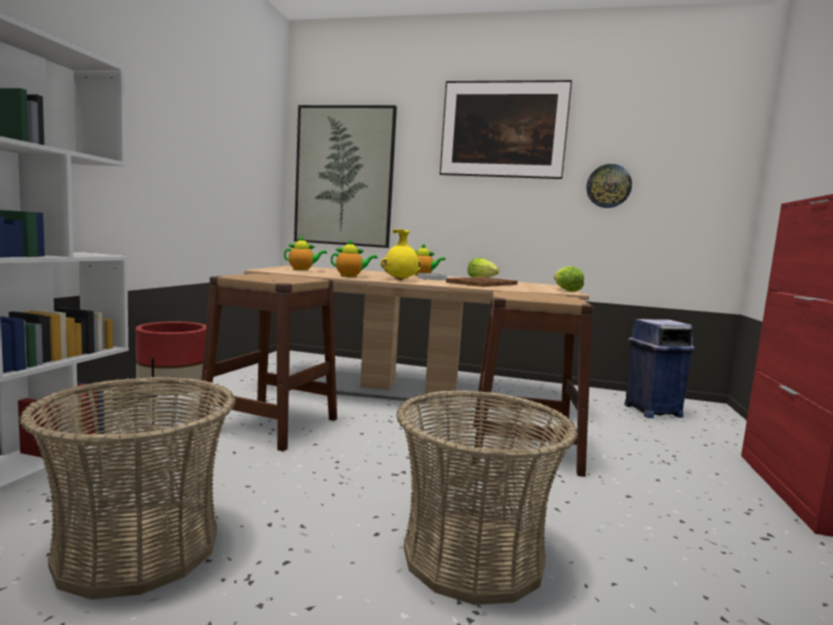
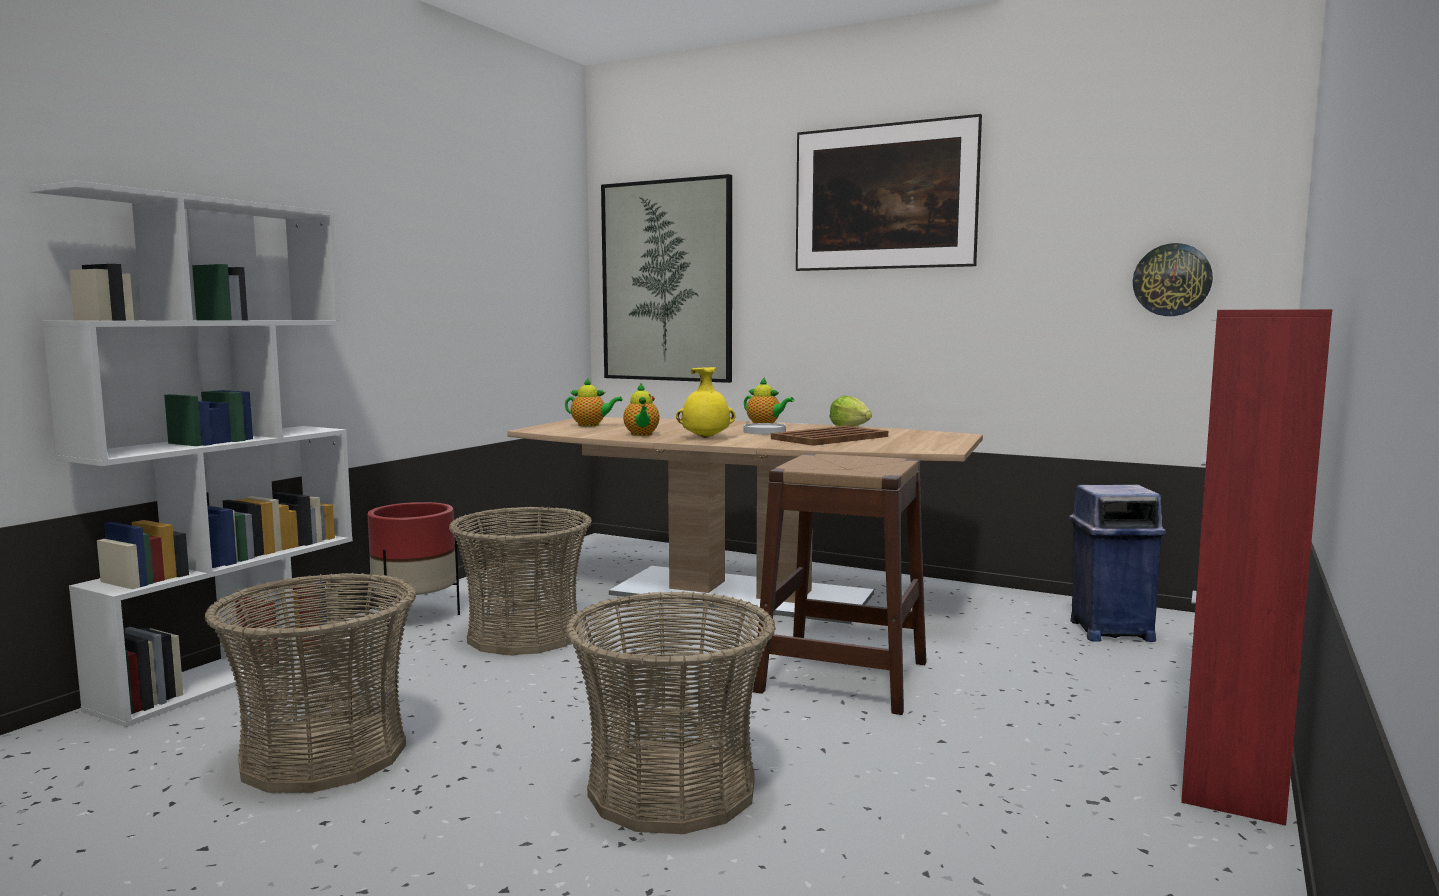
camera: 15 degrees right, 0 degrees up
(270, 424) = (524, 635): brown stool -> basket
(351, 276) = (641, 435): teapot -> teapot turned 75 degrees clockwise
(566, 290) = (945, 446): lettuce -> none
(608, 186) = (1049, 273): wall clock -> wall clock (1172, 280)

